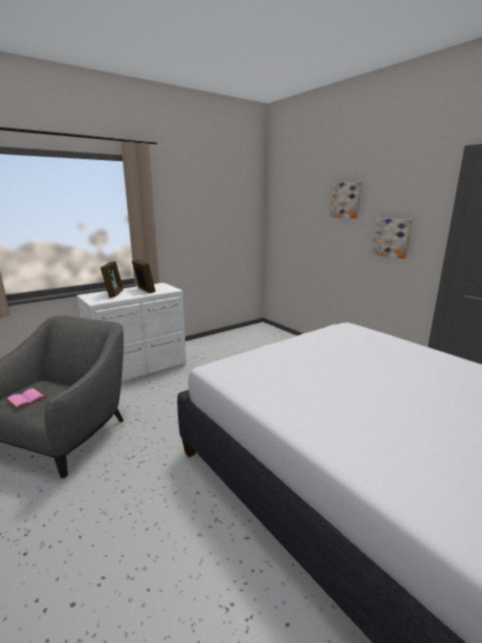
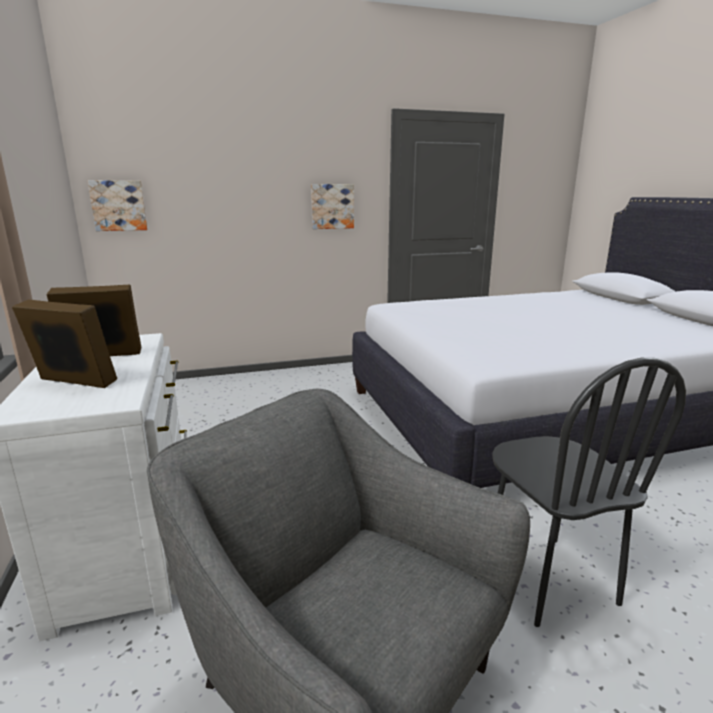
camera: 70 degrees left, 0 degrees up
(26, 400) = (393, 615): pink book -> none
(130, 502) = (548, 578): none -> black chair
(346, 200) = (258, 161): picture -> picture (119, 205)

